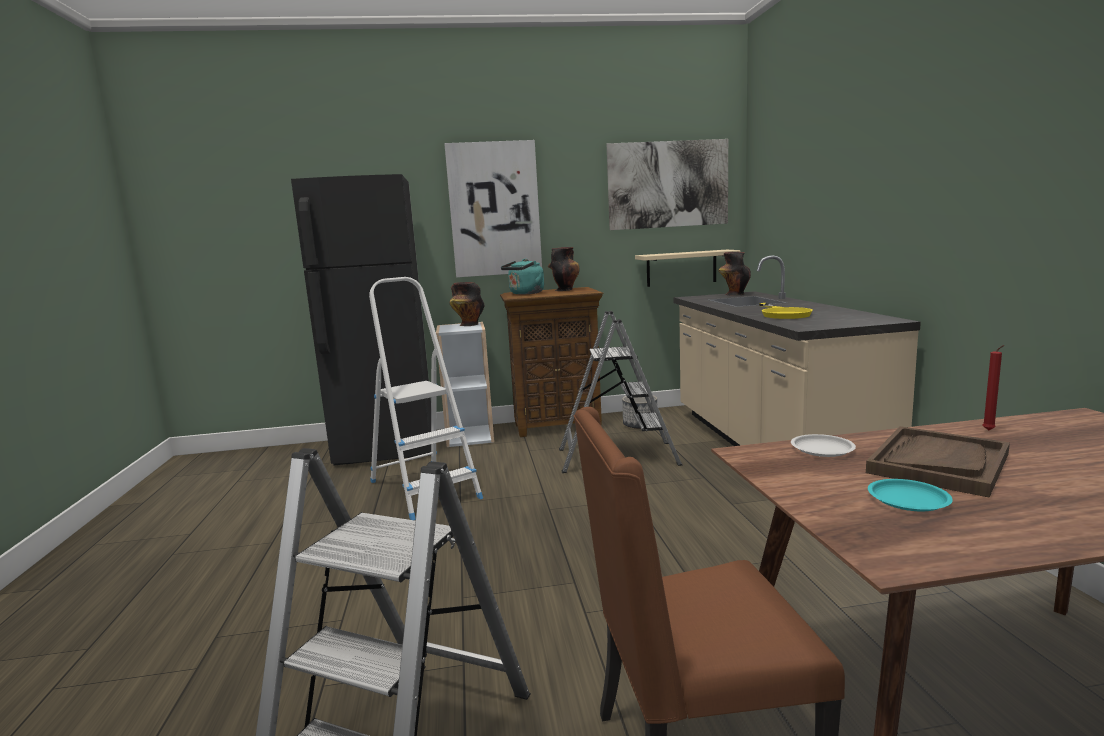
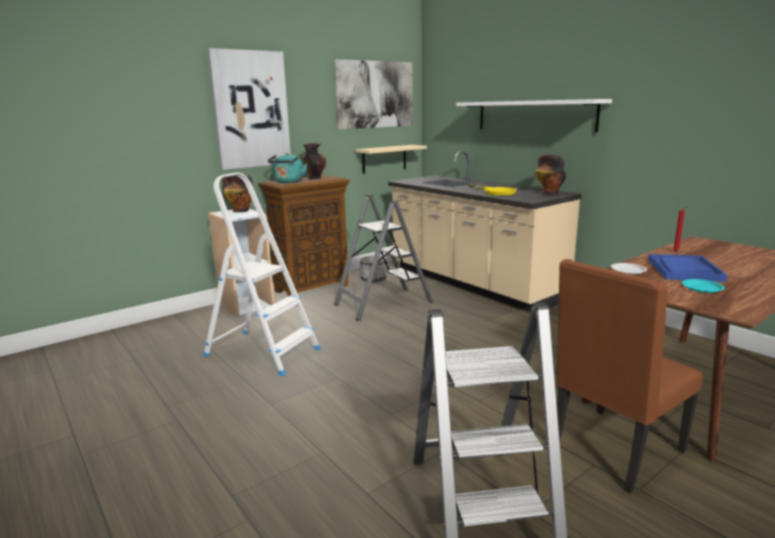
camera: 30 degrees left, 5 degrees up
(386, 449) = (181, 328): black fridge -> none
(734, 294) = (427, 178): vase -> vase (548, 193)
(863, 198) = (534, 115): none -> white shelf
(938, 463) = (684, 270): brown tray -> blue tray

